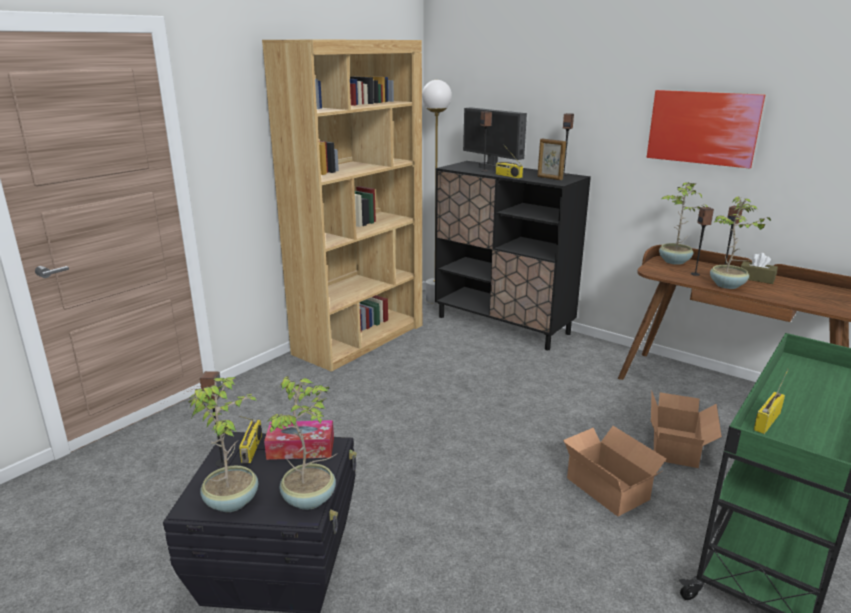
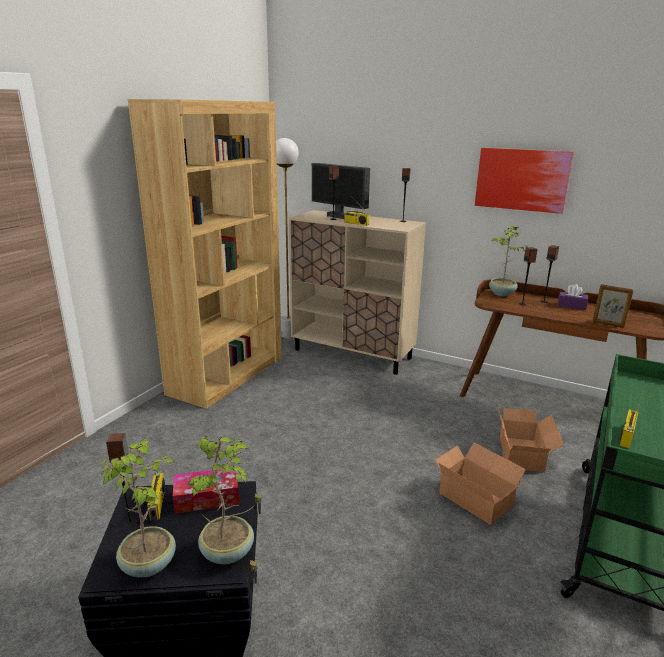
camera: 10 degrees left, 0 degrees up
(503, 325) = (353, 354): black cabinet -> beige cabinet
(549, 178) = (392, 225): picture frame -> picture frame (608, 324)
(728, 285) = (551, 313): potted plant -> none
(756, 278) = (571, 306): brown tissue box -> purple tissue box

